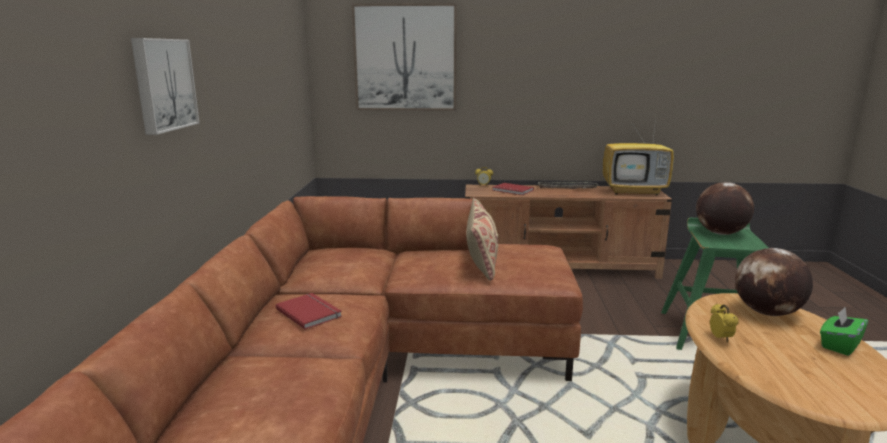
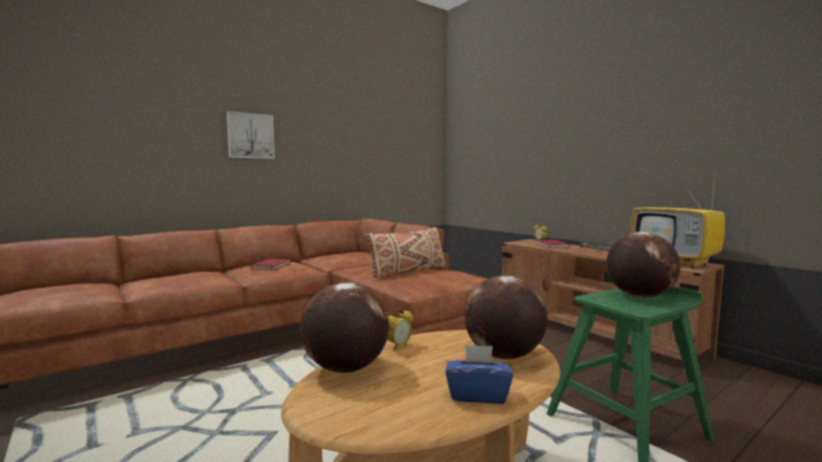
camera: 50 degrees right, 10 degrees down
(405, 58) = (497, 135): picture -> none
(765, 374) = (345, 369): none -> globe
(839, 345) = (477, 395): green tissue box -> blue tissue box

